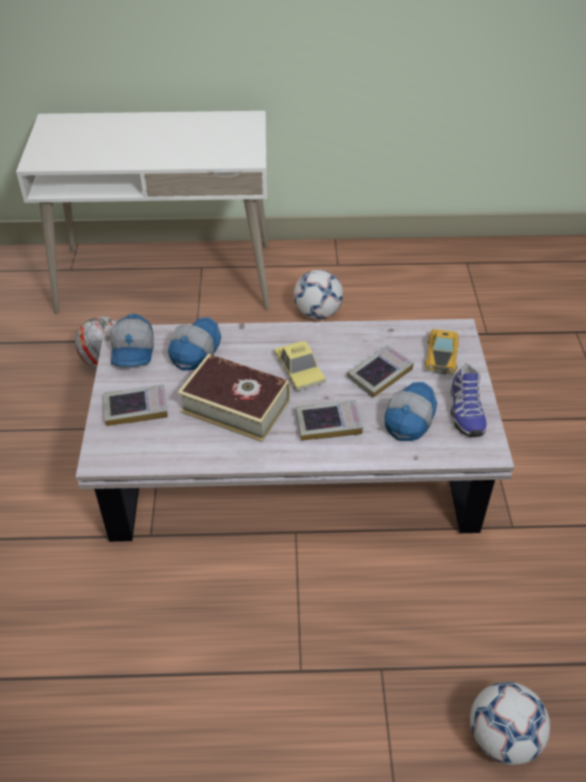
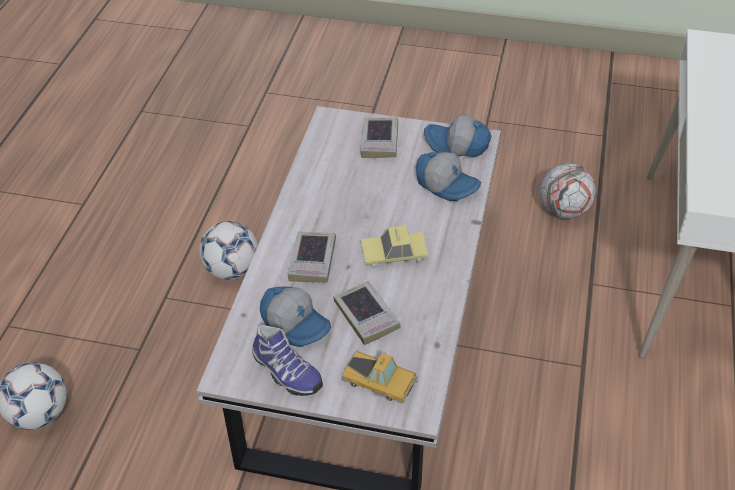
camera: 105 degrees right, 0 degrees up
(235, 406) = (360, 201): book -> none
(317, 313) = (627, 408): football -> football (232, 270)
(464, 412) = (285, 372): shoe -> shoe turned 150 degrees counterclockwise

